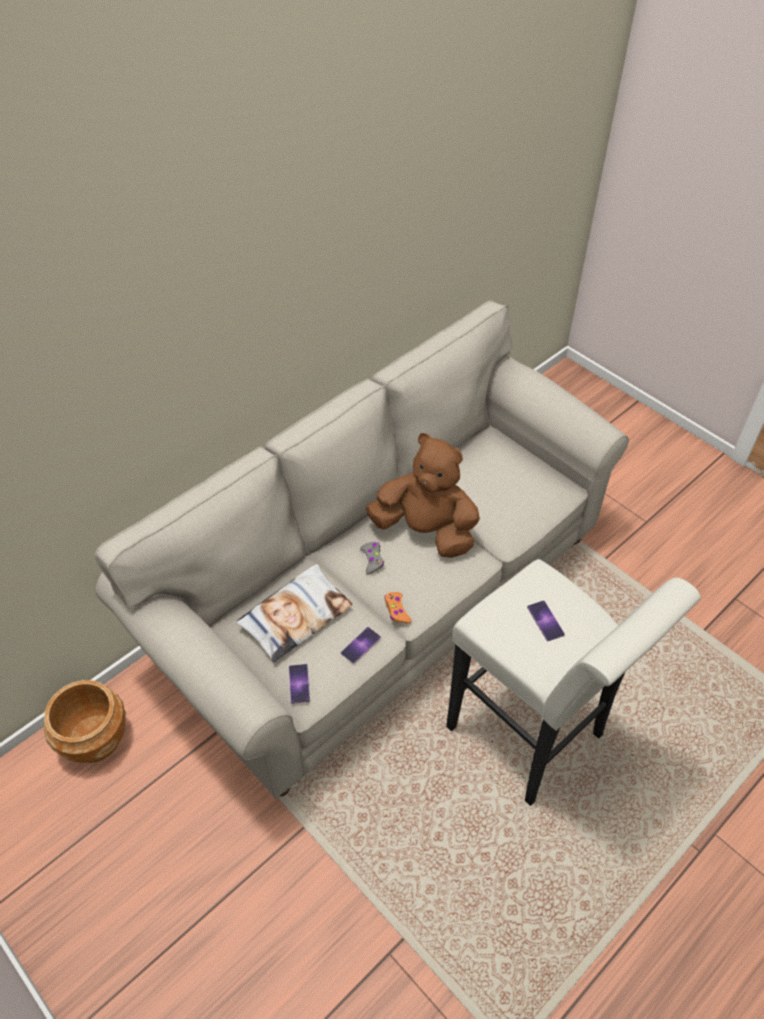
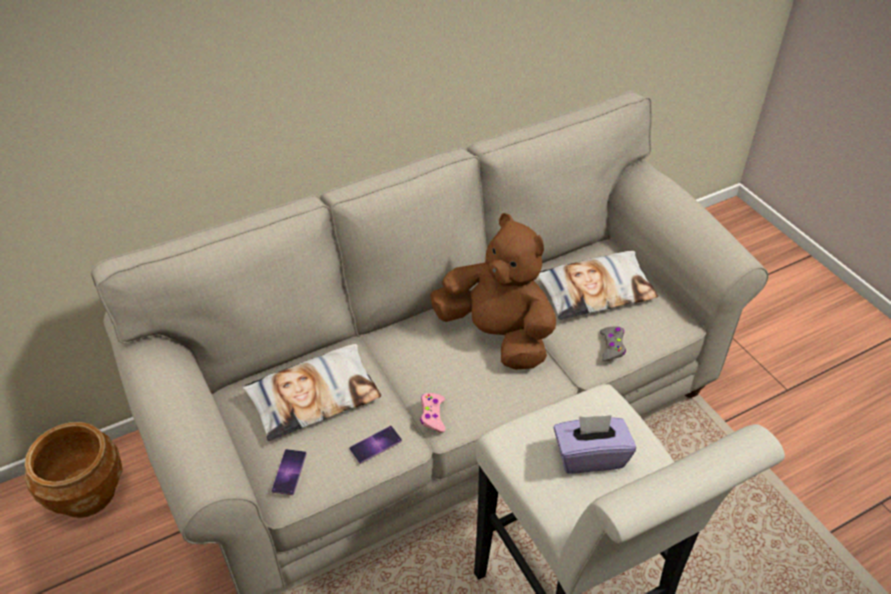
camera: 15 degrees right, 5 degrees down
(372, 559) = (425, 354): grey game controller -> grey game controller (612, 347)
(397, 610) = (432, 415): orange game controller -> pink game controller
(493, 476) = (595, 291): none -> pillow
(545, 621) = (590, 456): phone -> purple tissue box

